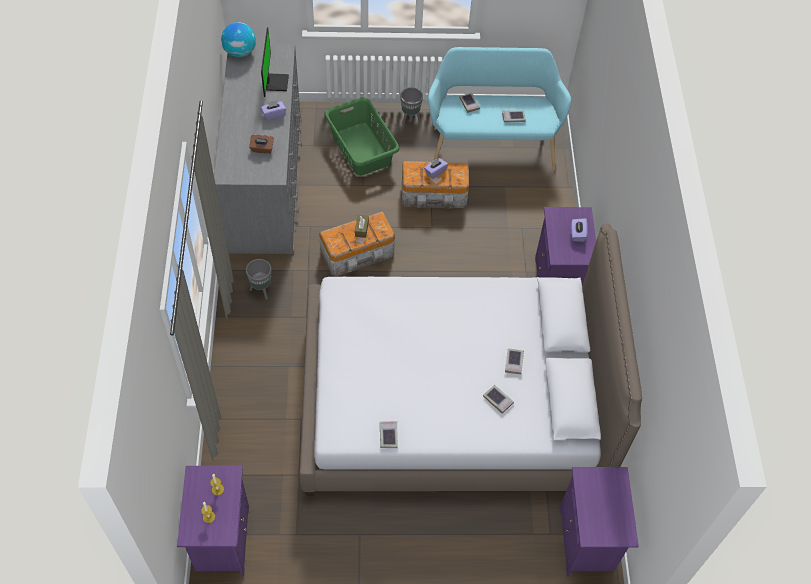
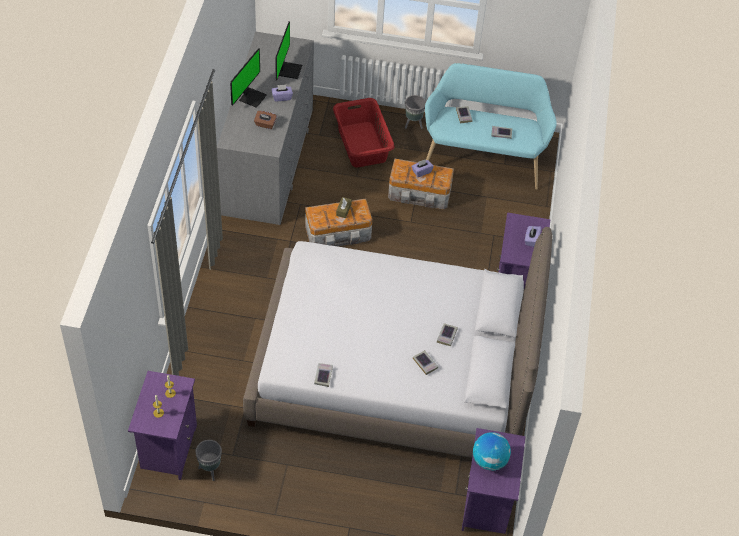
camera: 10 degrees right, 5 degrees down
(240, 52) = (264, 40): globe -> globe (489, 460)
(240, 119) = (251, 97): none -> monitor
(261, 290) = (245, 251): grey planter -> grey planter (210, 470)
(362, 148) = (362, 144): green laundry basket -> red laundry basket

